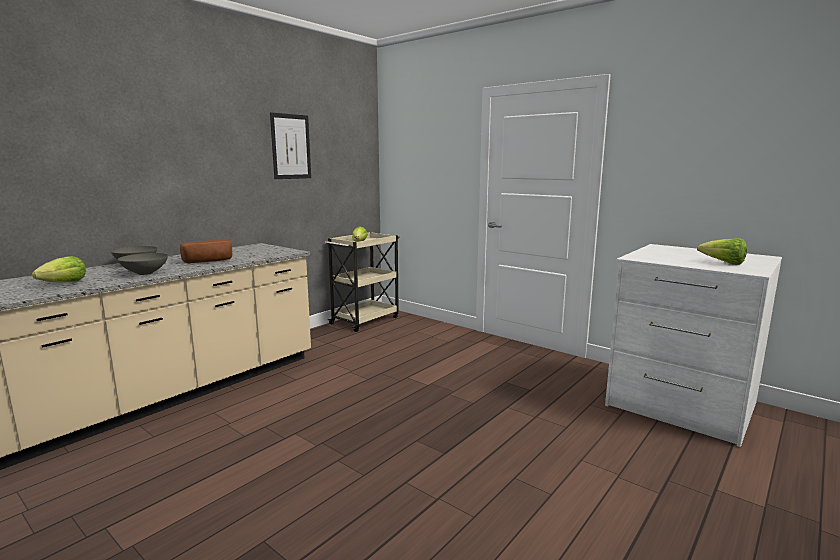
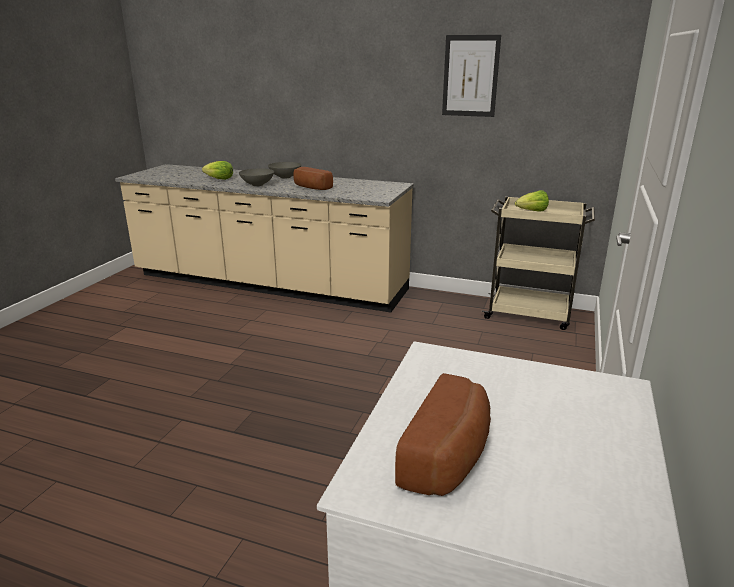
camera: 70 degrees right, 10 degrees up
(723, 263) = (450, 457): lettuce -> bread

